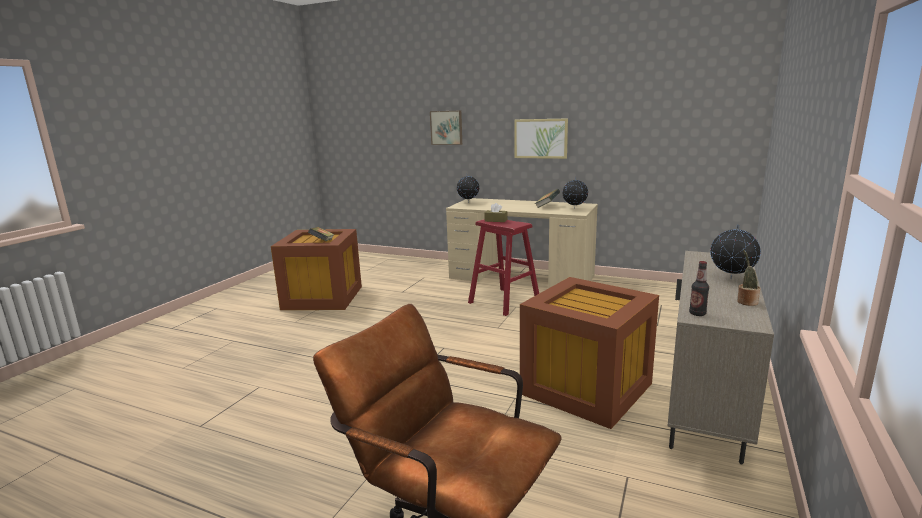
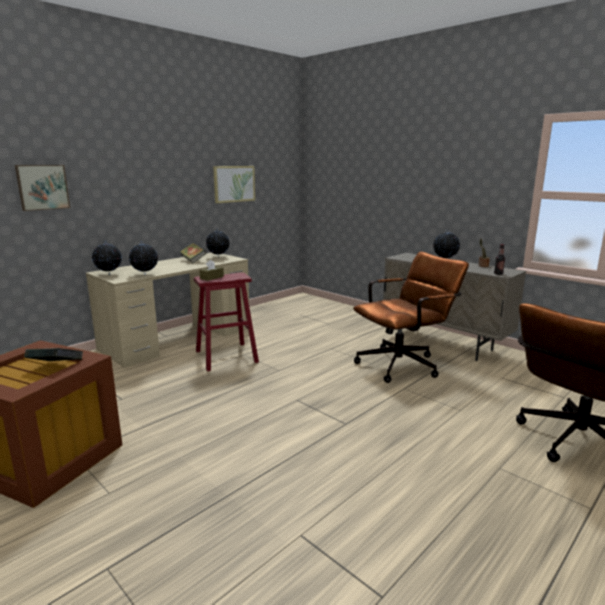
camera: 70 degrees left, 0 degrees up
(479, 207) = (145, 275): none -> globe
(540, 138) = (160, 195): picture -> picture (234, 184)
(587, 390) = (404, 364): brown storage box -> brown office chair

